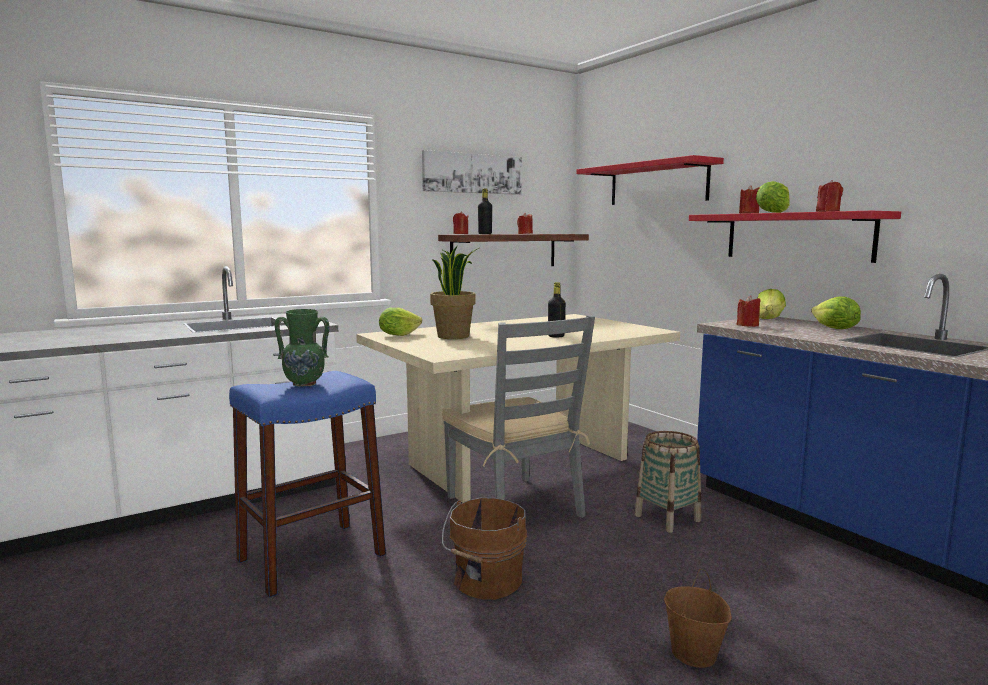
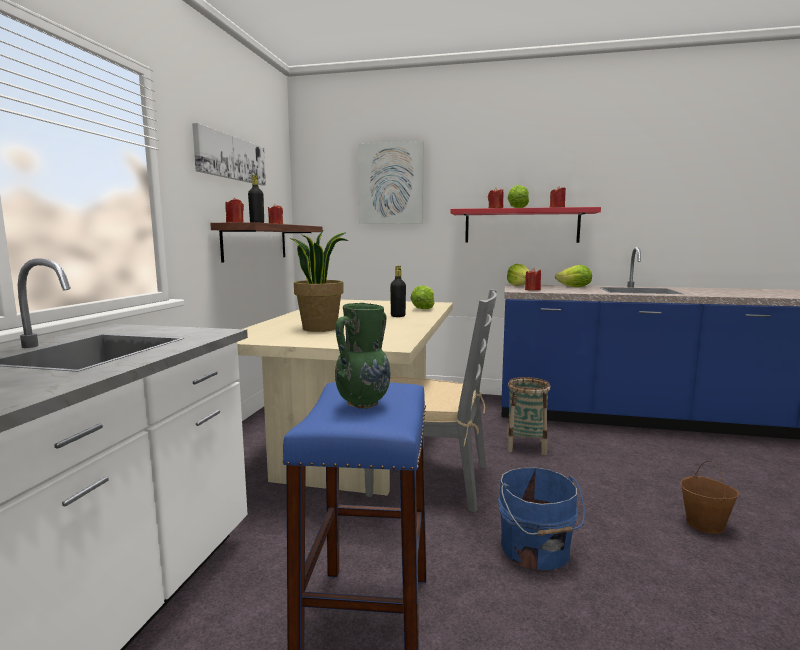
camera: 45 degrees left, 0 degrees up
(398, 335) = (259, 335): lettuce -> lettuce (423, 309)
(485, 581) = (536, 550): brown bucket -> blue bucket
(657, 184) = (391, 184): red shelf -> picture

